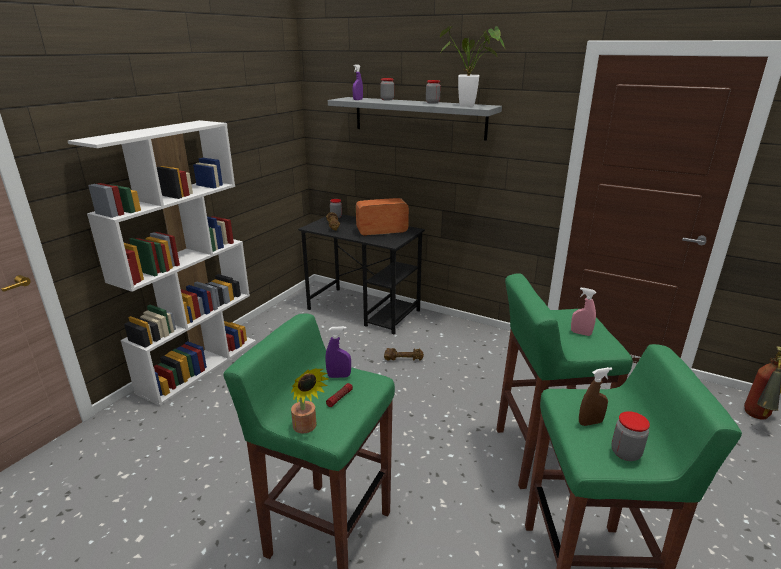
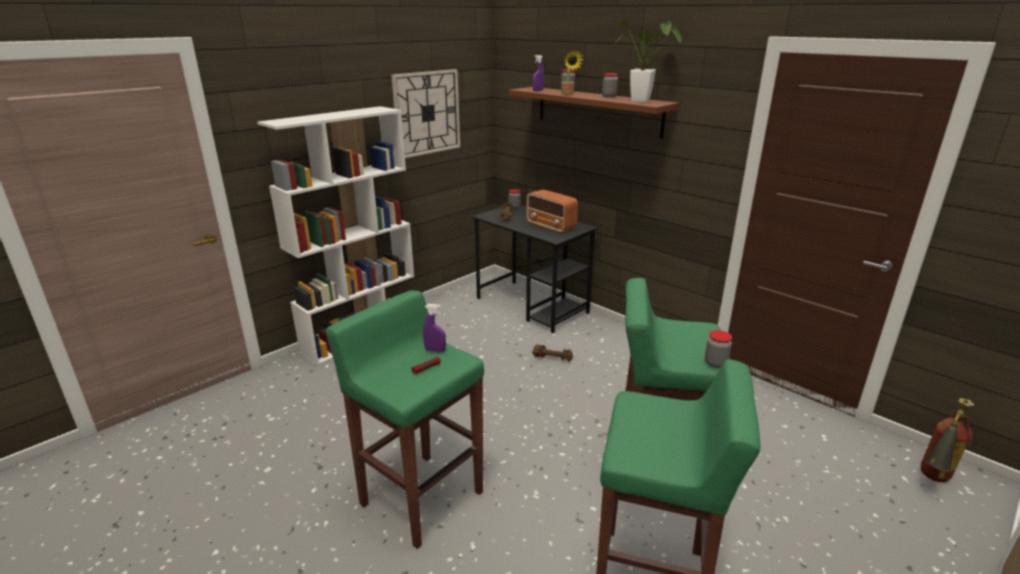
camera: 15 degrees right, 0 degrees up
(244, 126) = (427, 113): none -> wall clock
(307, 428) = (386, 387): potted plant -> potted plant (568, 94)
(381, 232) = (551, 226): radio -> radio turned 135 degrees counterclockwise
(418, 117) = (598, 111): grey shelf -> brown shelf
(580, 333) = (692, 346): pink spray bottle -> none
(590, 422) = (645, 425): brown spray bottle -> none
(625, 453) = (662, 456): jar -> jar (715, 363)

